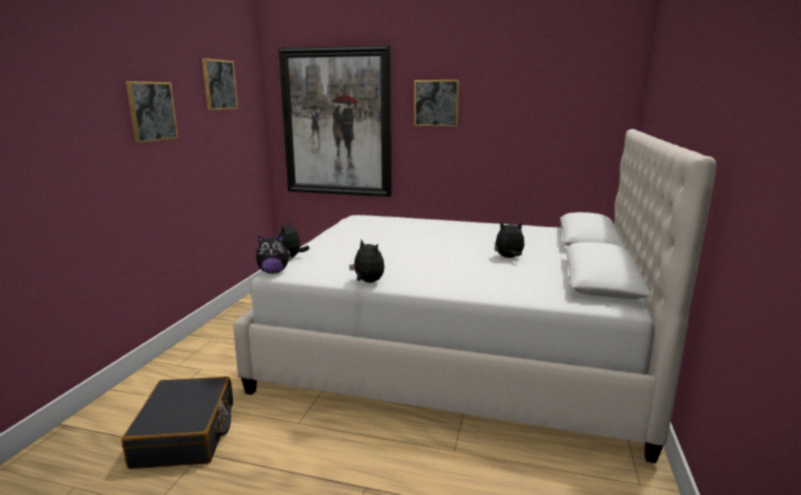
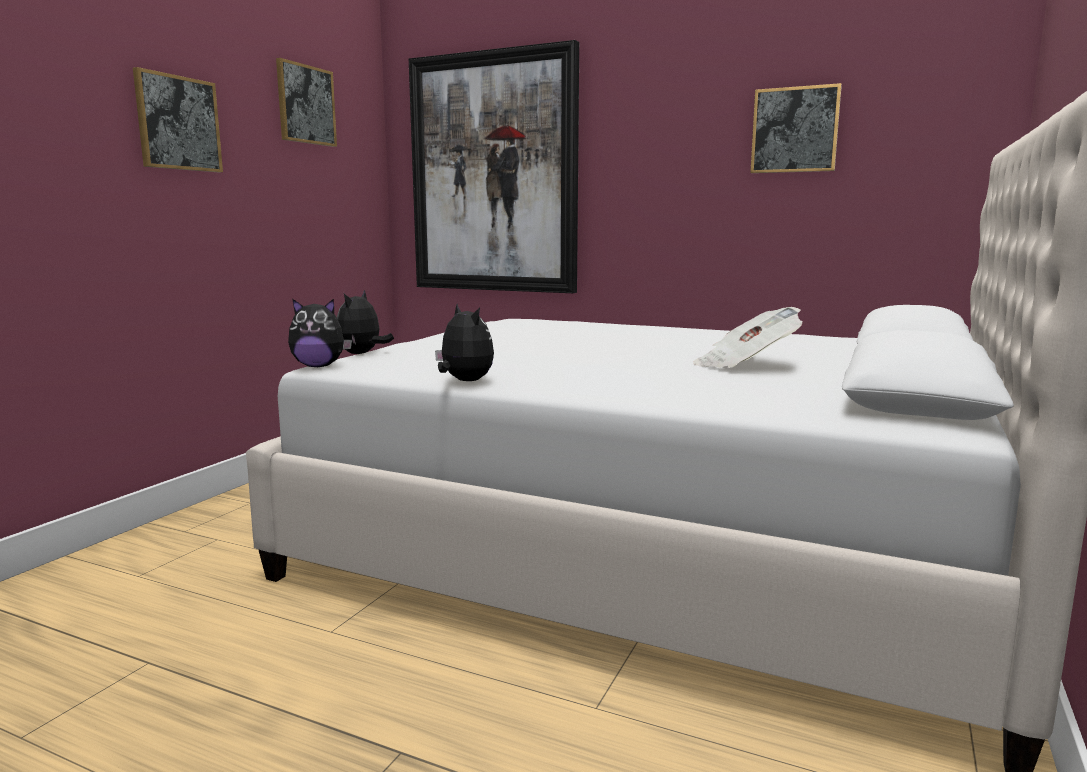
camera: 10 degrees right, 5 degrees down
(186, 434) = (140, 630): black suitcase -> none
(436, 103) = (652, 132): picture -> picture (794, 130)
(509, 258) = (745, 365): plush toy -> newspaper

